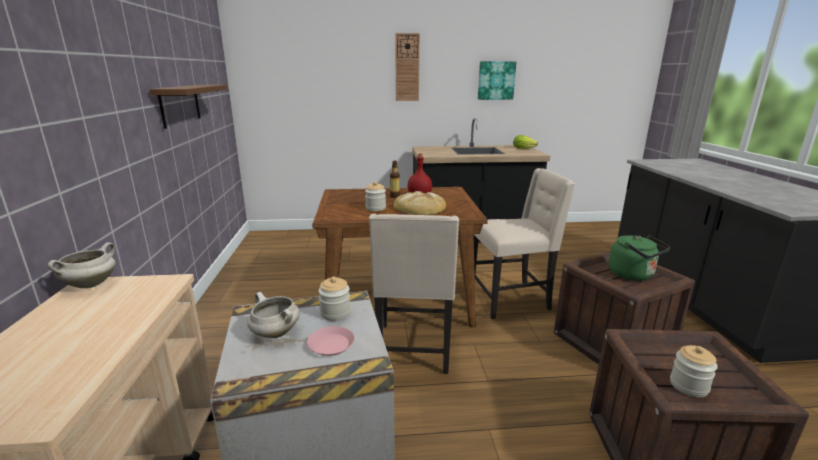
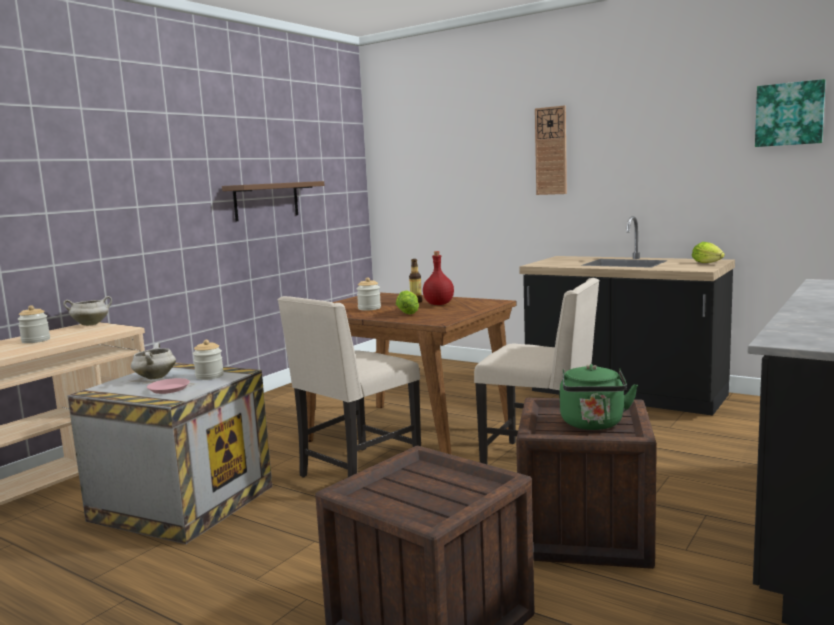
camera: 40 degrees right, 10 degrees down
(420, 208) = (409, 312): bread -> lettuce
(496, 80) = (678, 160): picture -> picture (789, 114)
(688, 386) = (388, 496): jar -> jar (36, 340)

